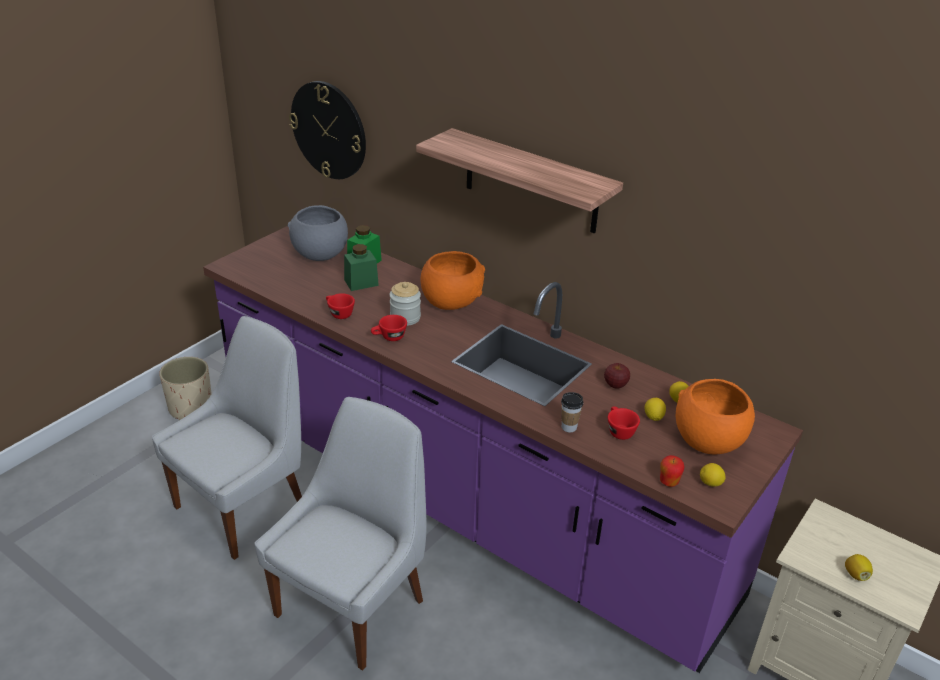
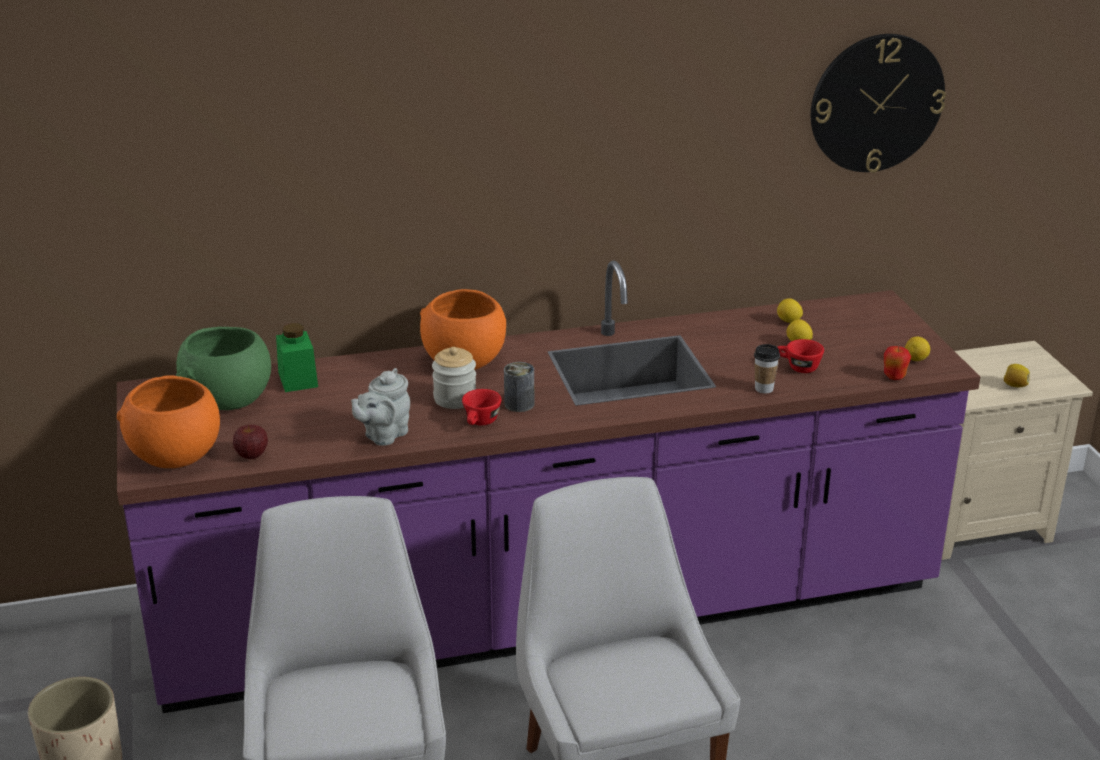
camera: 50 degrees left, 5 degrees down
(319, 253) = (226, 400): grey bowl -> green bowl
(329, 130) = (162, 218): wall clock -> wall clock (876, 103)
(338, 313) = (384, 435): red cup -> grey teapot
(361, 282) = (339, 397): green jar -> none
(426, 341) = (519, 404): none -> can
(531, 181) = (530, 158): shelf -> none
(615, 385) = (729, 339): apple -> apple (252, 455)
(707, 439) = (857, 334): orange bowl -> orange bowl (173, 454)

